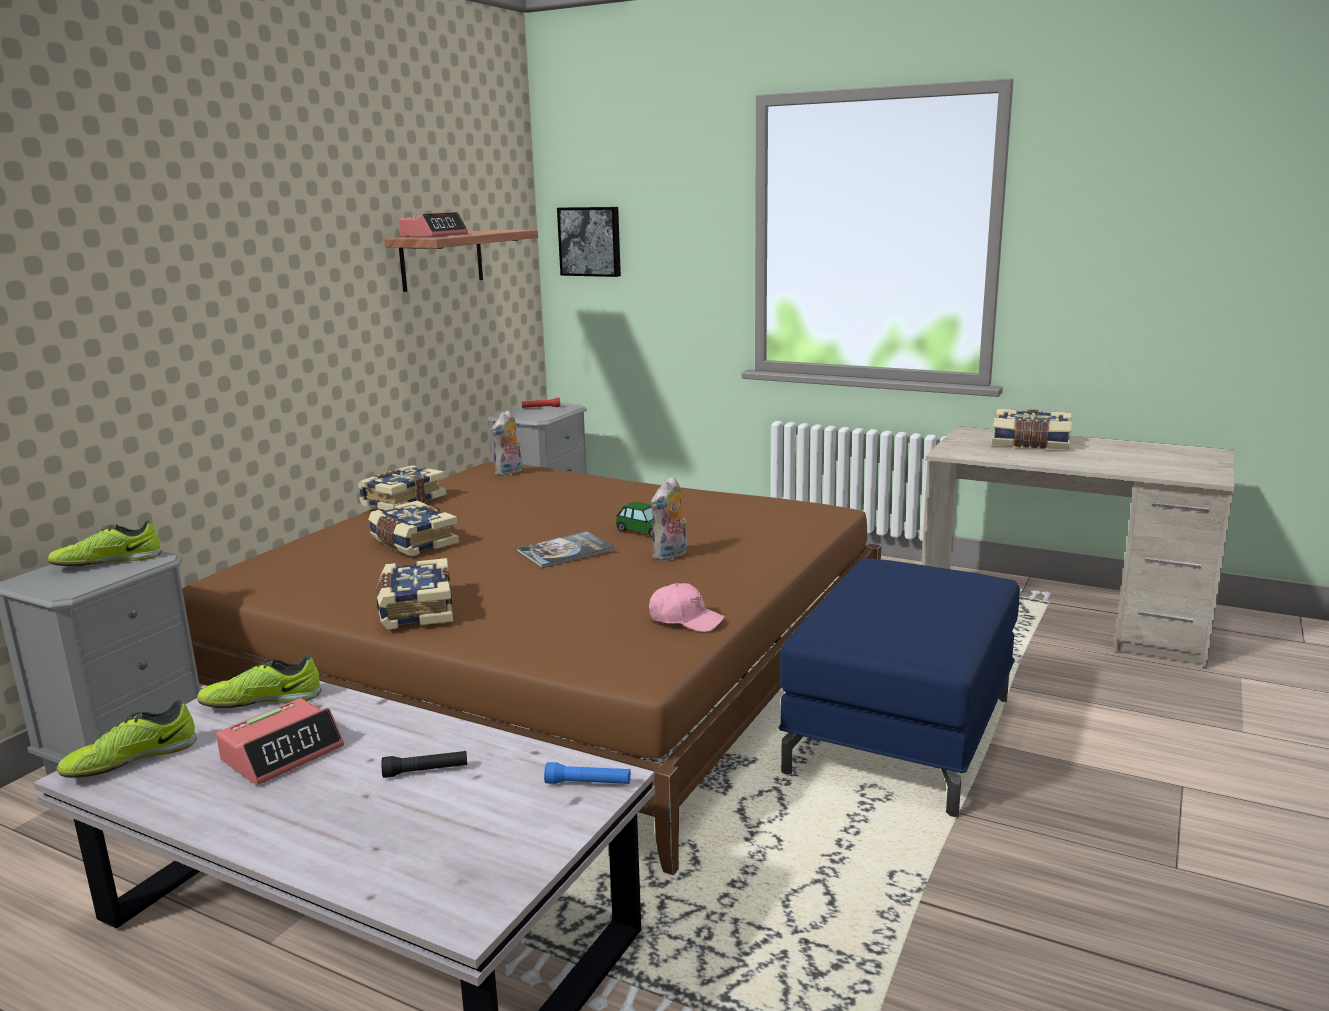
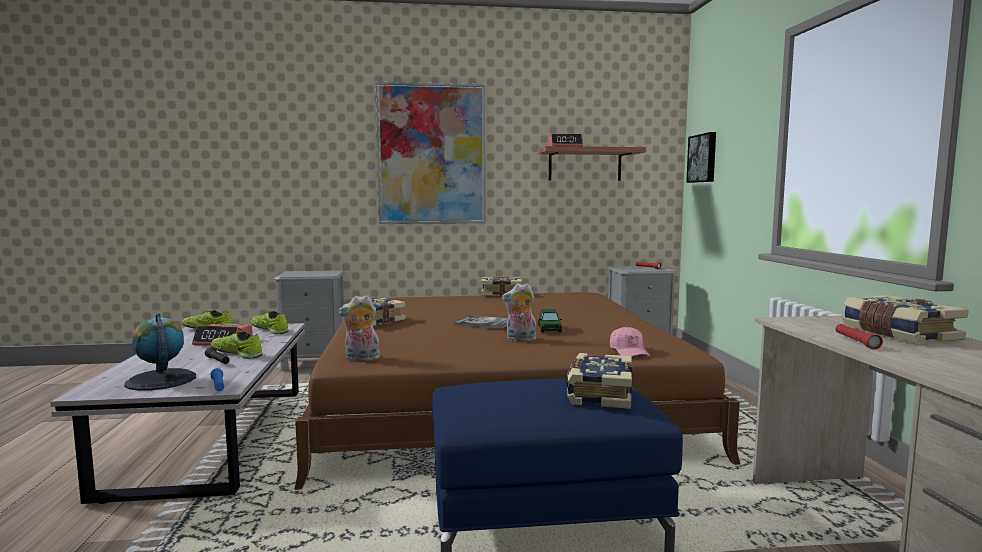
camera: 55 degrees right, 10 degrees down
(107, 562) = (319, 273): shoe -> shoe (237, 354)
(233, 264) = (432, 154): none -> picture
(412, 543) = (453, 306): book -> book (598, 394)
(482, 834) = (161, 380): none -> globe
(509, 473) = (579, 296): plush toy -> plush toy (361, 359)
(685, 620) = (427, 359): pink cap -> pink cap (628, 351)
(1044, 459) = (856, 342): none -> red flashlight

